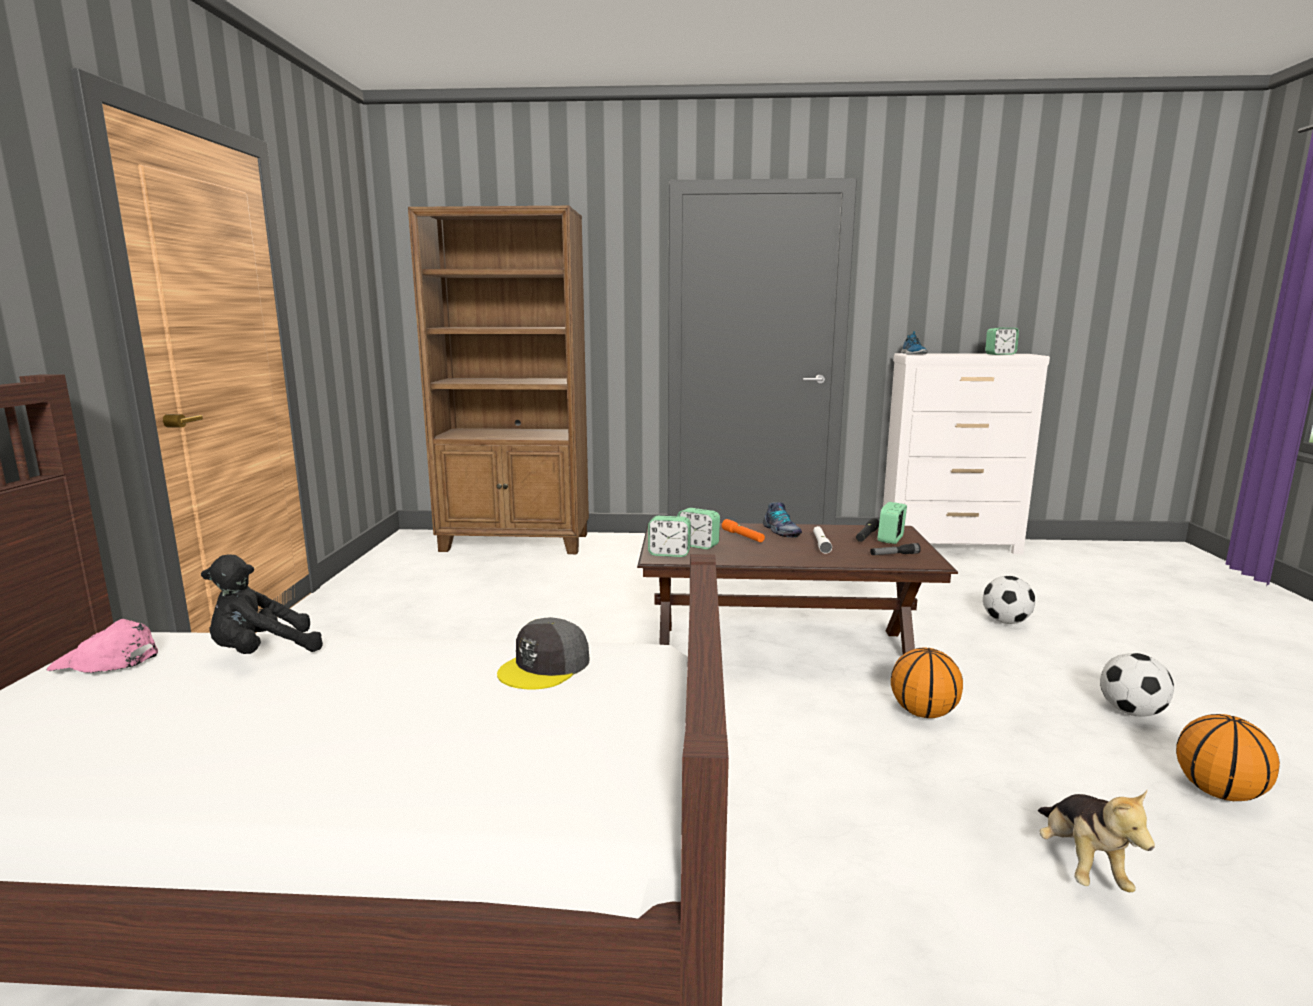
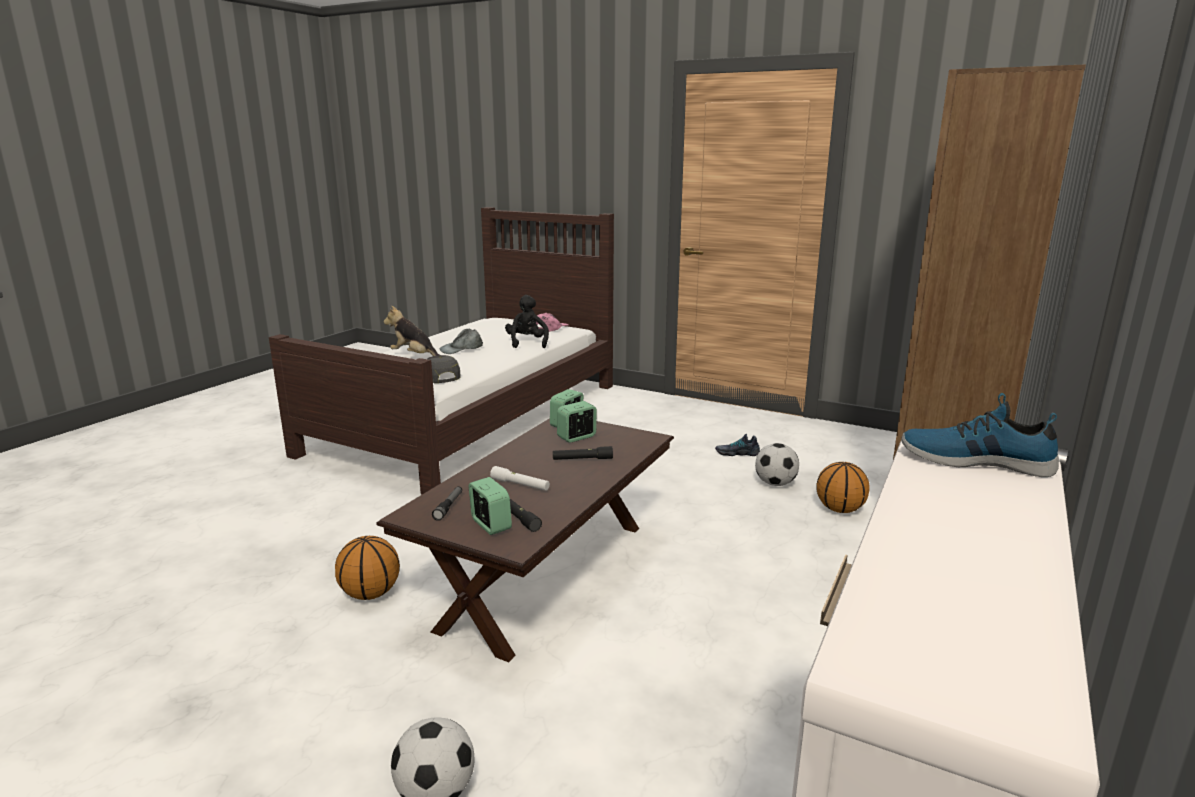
camera: 115 degrees right, 5 degrees up
(319, 707) = (462, 349): none -> grey cap
(743, 536) = (582, 459): orange flashlight -> black flashlight
(781, 531) = (580, 480): shoe -> shoe (737, 453)
(1000, 354) = (945, 602): alarm clock -> none
(1080, 864) = (205, 568): plush toy -> plush toy (415, 356)
(1131, 712) = (205, 722): football -> football (775, 484)
(1217, 791) = (117, 674): basketball -> basketball (840, 509)

